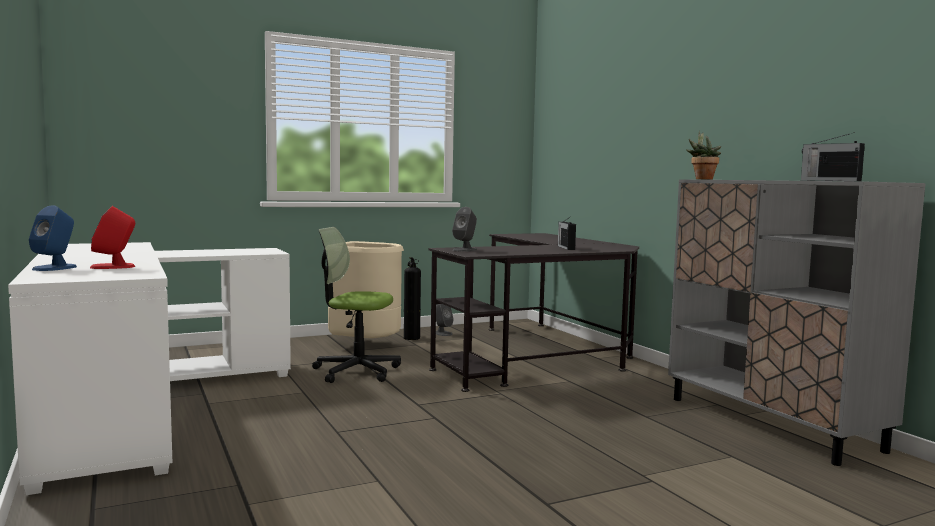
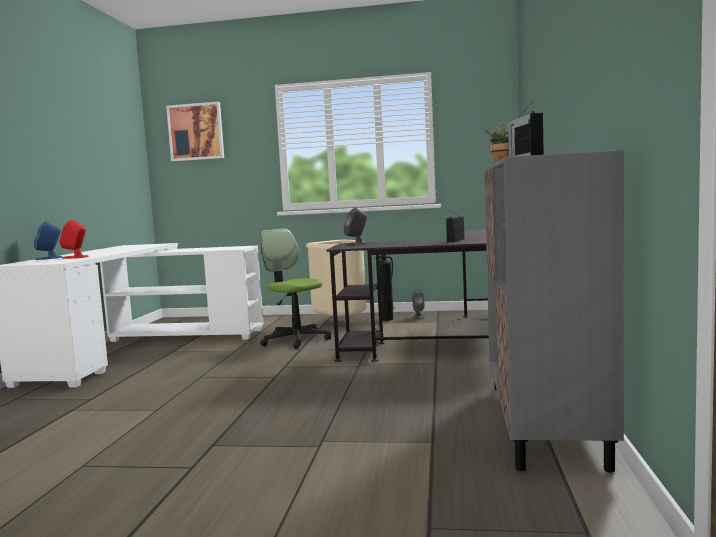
camera: 35 degrees right, 0 degrees up
(138, 77) = (196, 132): none -> picture

